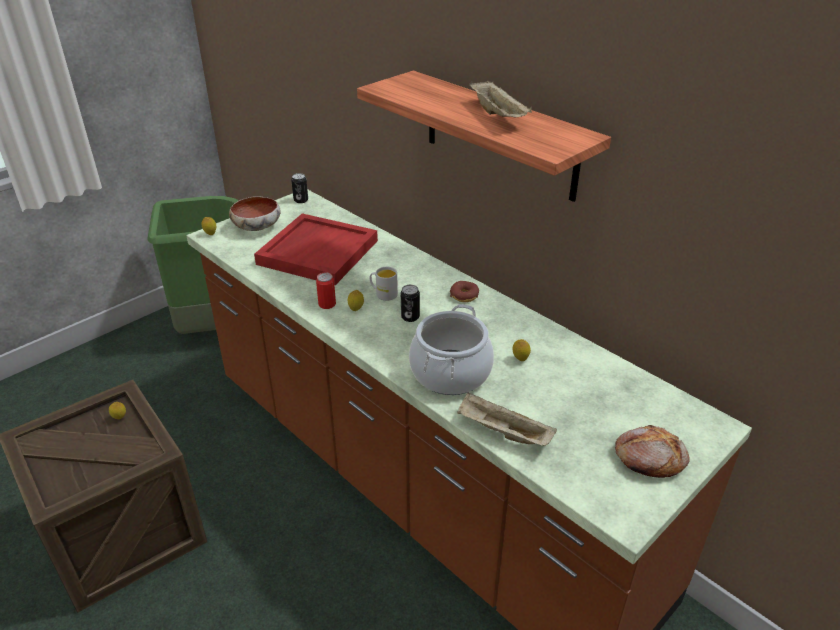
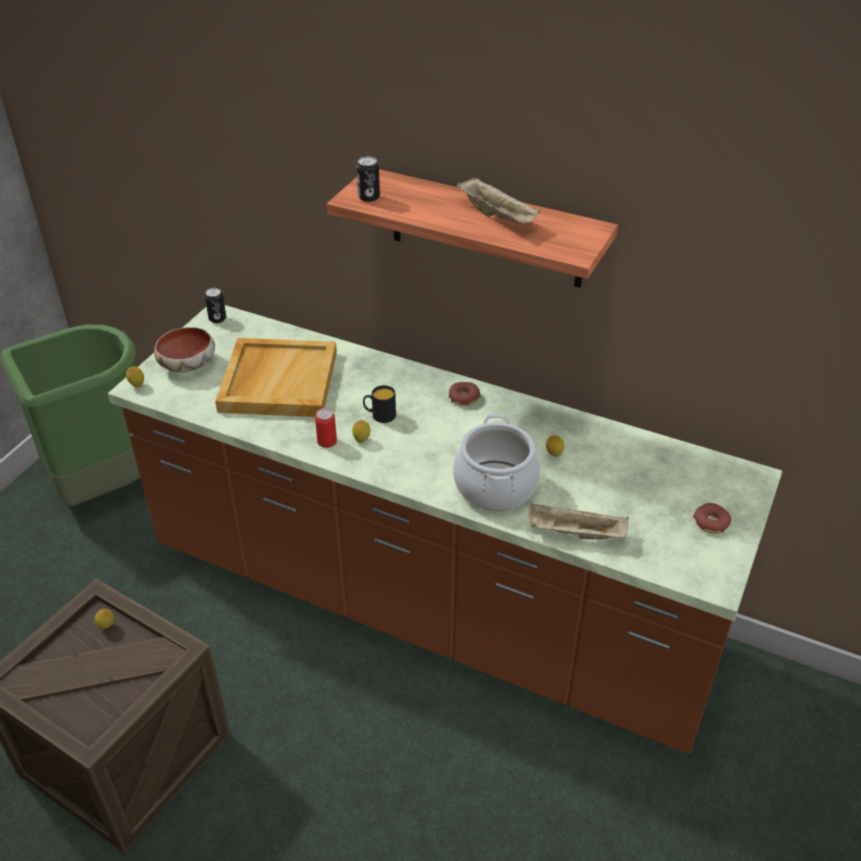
camera: 20 degrees left, 5 degrees up
(317, 252) = (278, 381): red tray -> beige tray
(383, 294) = (379, 415): white mug -> black mug
(410, 317) = (422, 435): can -> can (369, 197)
(649, 458) = (711, 523): bread -> donut

